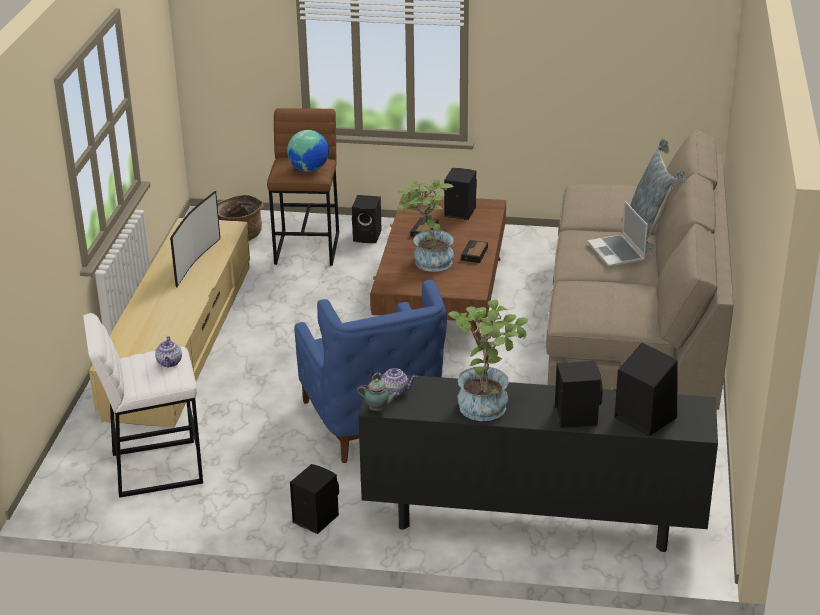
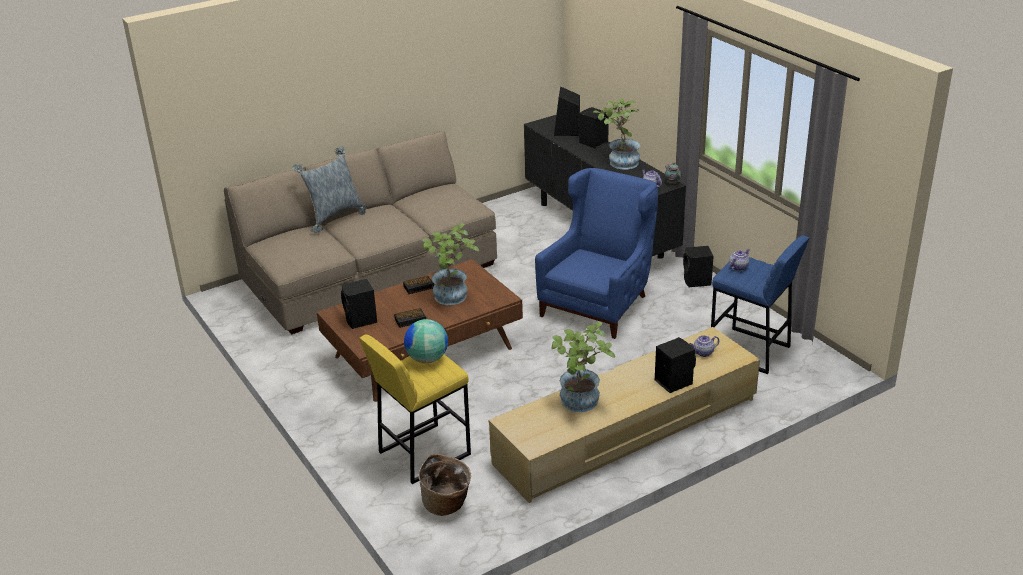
camera: 130 degrees left, 0 degrees up
(148, 347) = (703, 353): none -> teapot
(154, 469) = (751, 351): white stool -> blue stool
(195, 261) = (581, 404): television -> potted plant
(307, 247) = (422, 454): brown stool -> yellow stool
(368, 236) = (367, 434): black speaker -> black speaker (673, 381)
(617, 252) = (375, 221): laptop -> none

